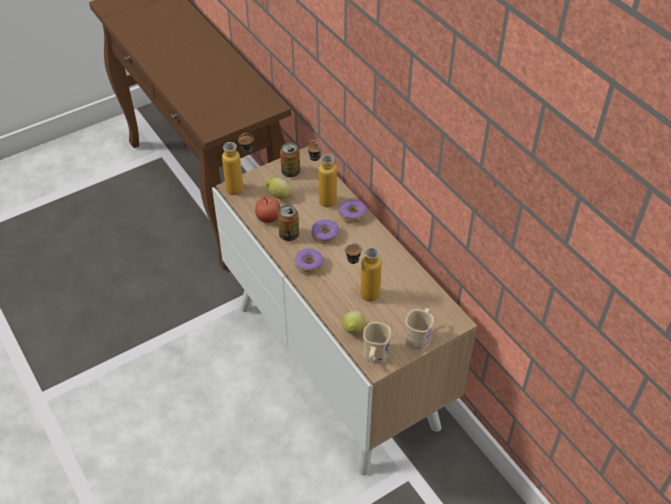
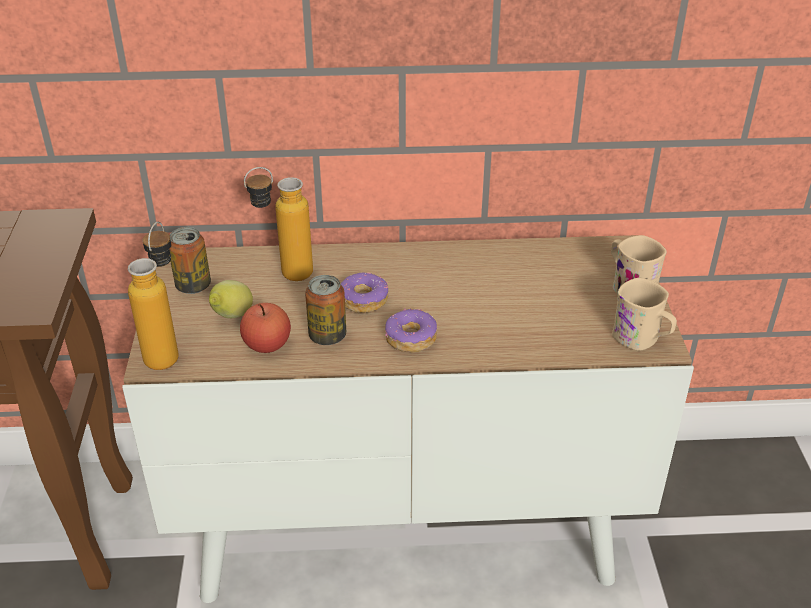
camera: 60 degrees left, 10 degrees down
(352, 215) = (348, 260): donut -> none
(353, 331) = (580, 342): lemon -> none
(361, 295) = (515, 309): bottle -> none

